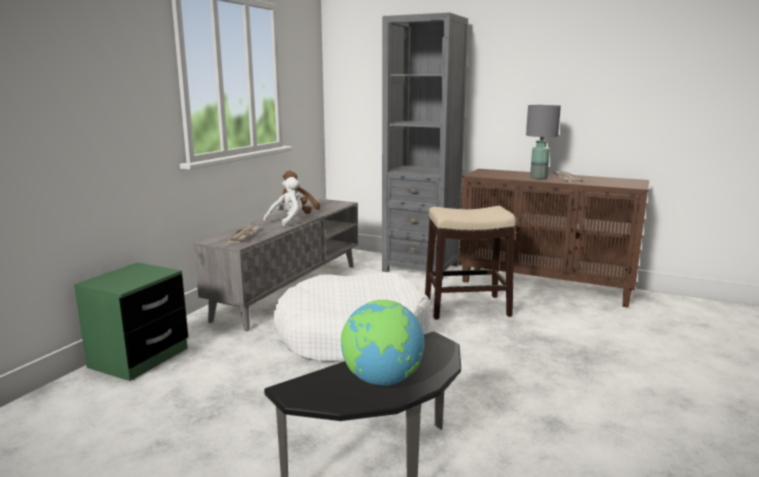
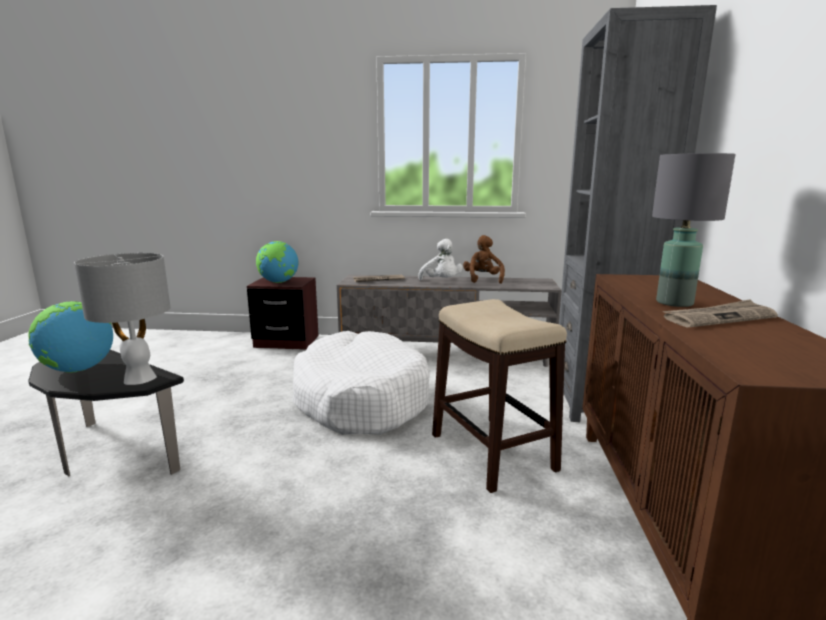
camera: 70 degrees right, 0 degrees up
(133, 278) = (278, 282): none -> globe
(139, 358) = (286, 341): green nightstand -> brown nightstand
(287, 221) = (441, 282): white plush toy -> white plush toy turned 45 degrees clockwise
(430, 347) = (139, 378): none -> grey table lamp

